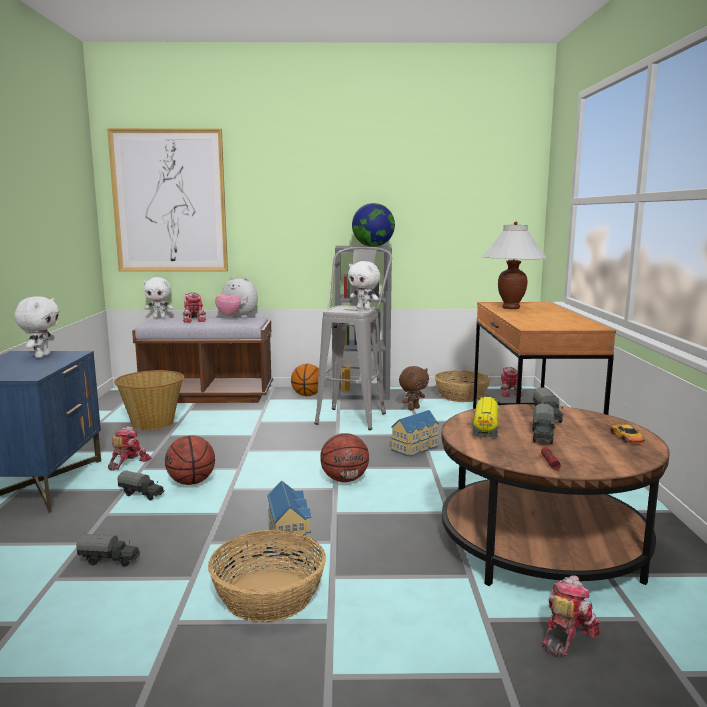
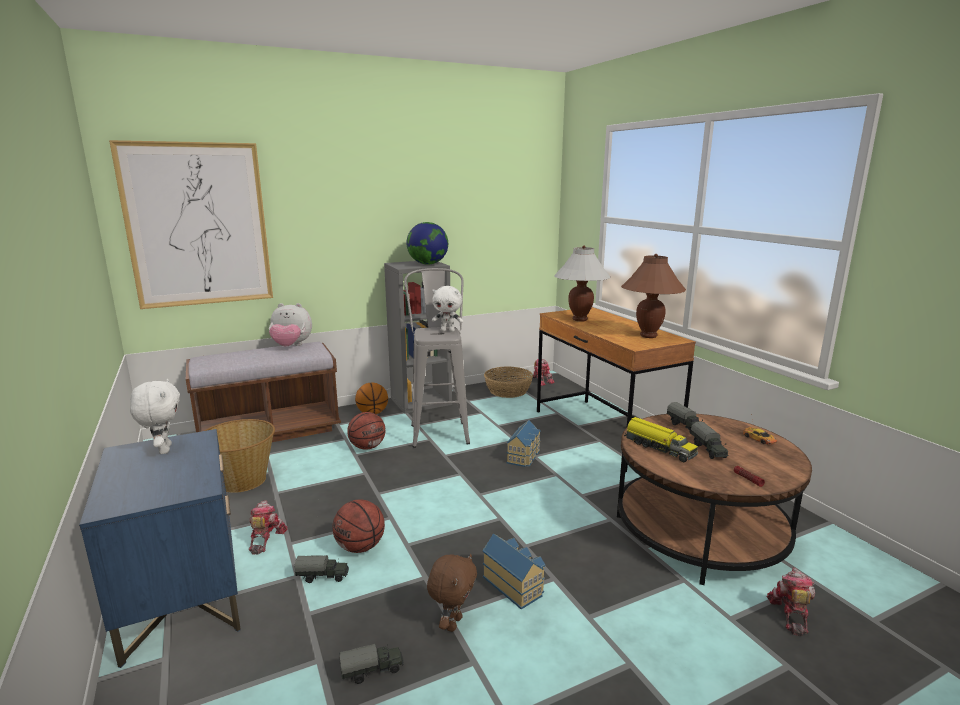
camera: 25 degrees left, 5 degrees up
(159, 317) = (200, 356): white plush toy -> none
(194, 320) = (249, 355): toy robot -> none
(268, 596) = (558, 657): basket -> none
(345, 479) = (499, 506): basketball -> basketball (367, 447)
(413, 408) = (482, 412): brown plush toy -> brown plush toy (452, 623)
(486, 426) = (658, 447): toy truck -> toy truck turned 150 degrees clockwise
(564, 322) = (648, 336): none -> brown table lamp

